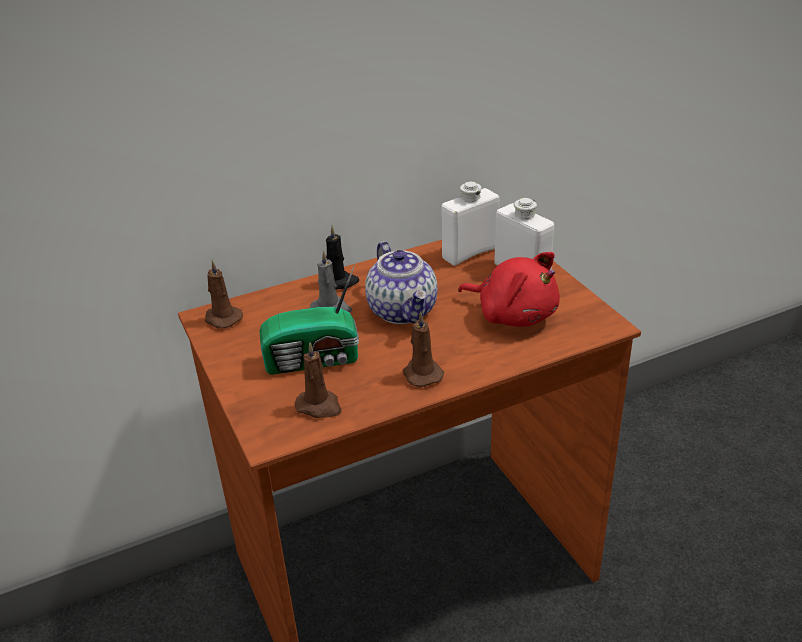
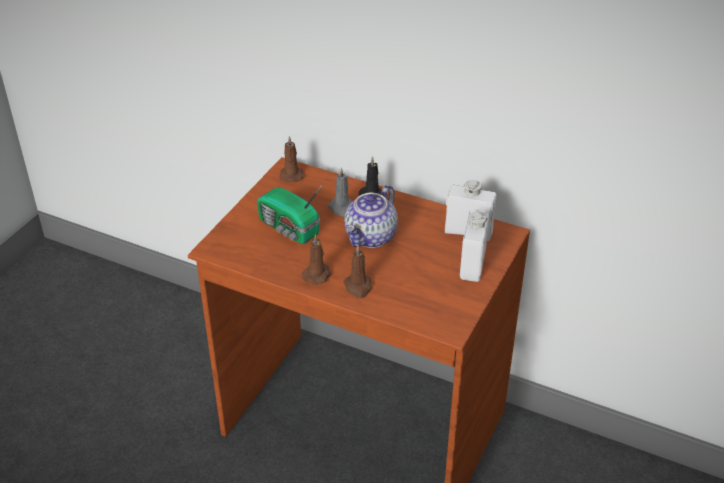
camera: 50 degrees right, 5 degrees up
(319, 406) = (252, 252): brown candle -> brown candle (358, 287)
(513, 314) = (417, 284): red plush toy -> none

